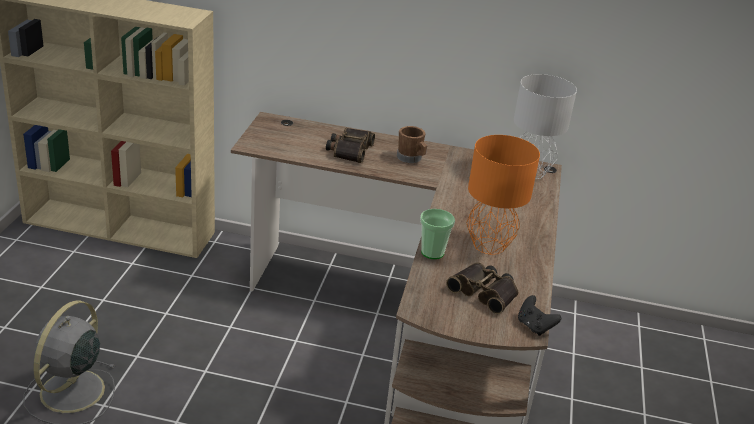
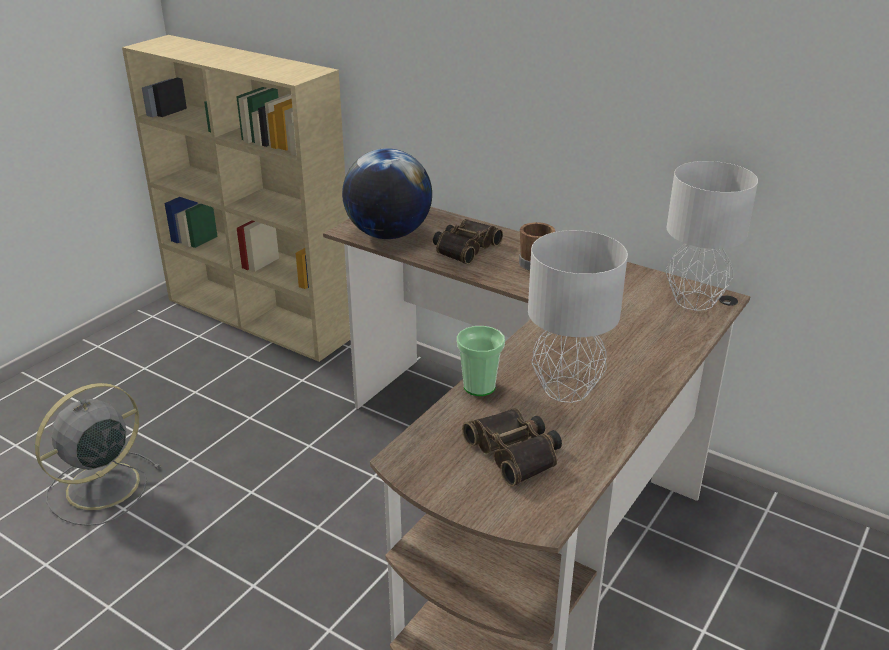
camera: 25 degrees right, 0 degrees up
(284, 145) = (389, 234): none -> globe
(487, 245) = (564, 389): orange table lamp -> grey table lamp
(534, 326) = (555, 515): black game controller -> none

